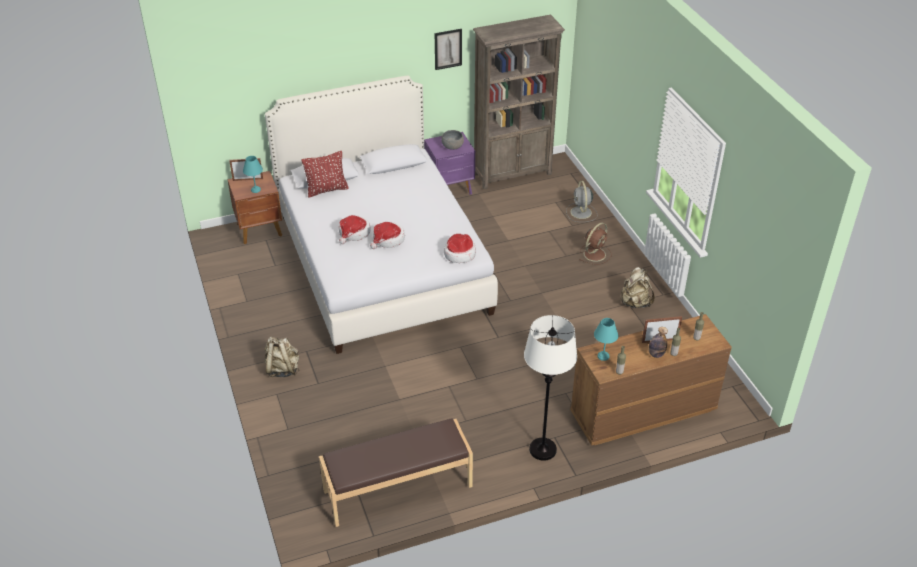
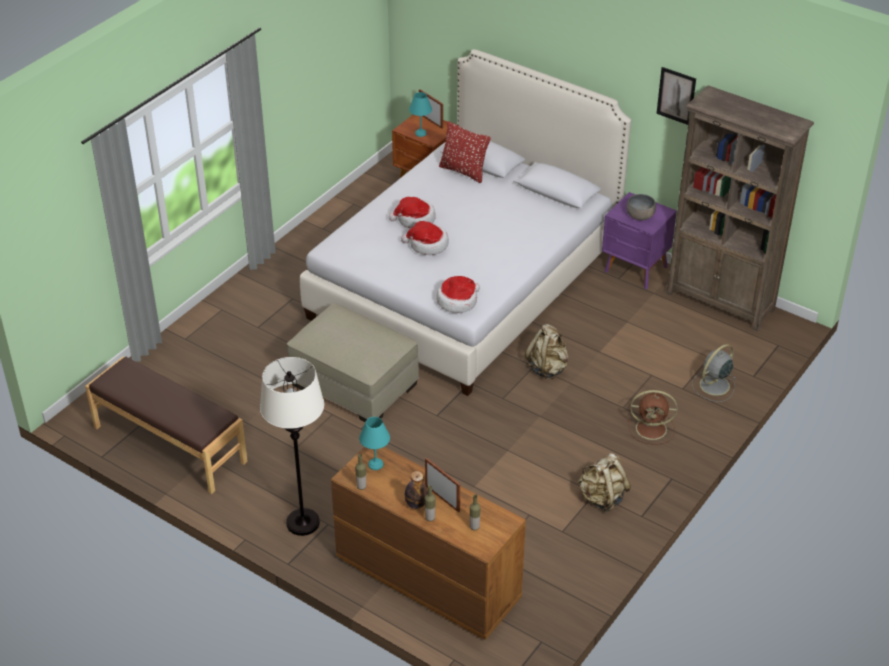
camera: 55 degrees right, 0 degrees up
(282, 369) = (256, 296): beige backpack -> beige backpack (547, 368)
(430, 361) = (355, 385): none -> beige ottoman

